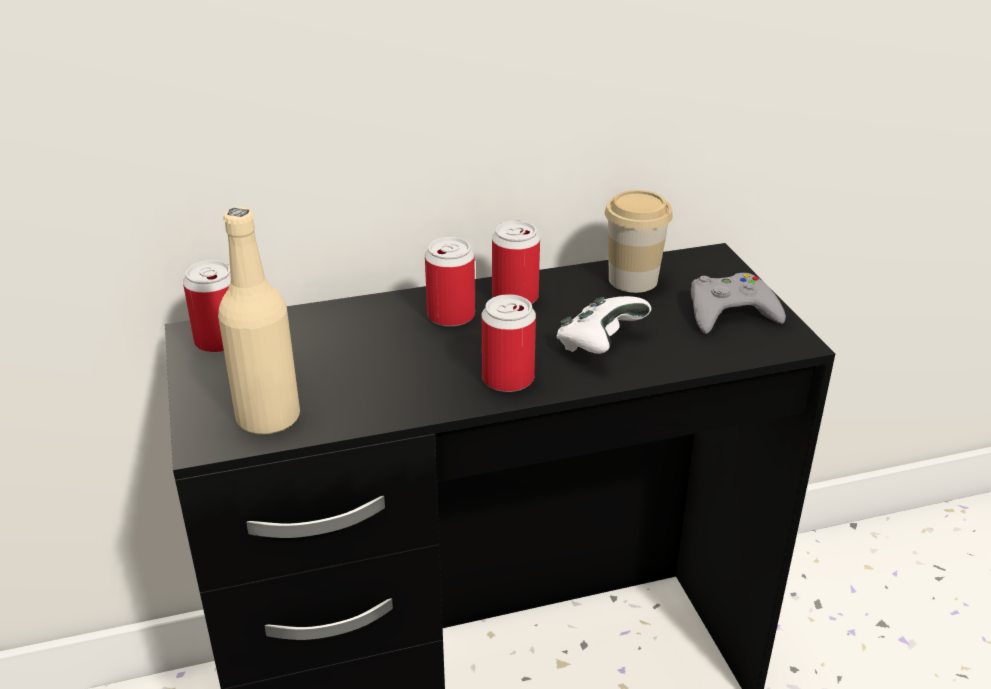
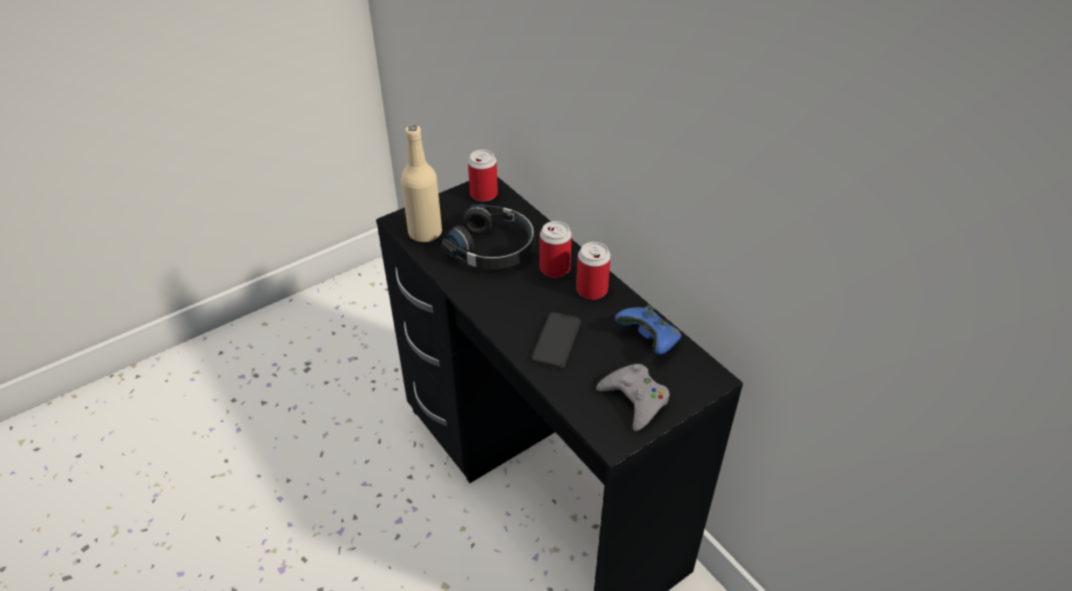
camera: 70 degrees right, 10 degrees up
(364, 358) = (493, 248): none -> black headphones
(508, 379) = (499, 309): can -> none
(599, 345) = (556, 340): white game controller -> phone
(633, 280) = (649, 340): cup -> blue game controller

